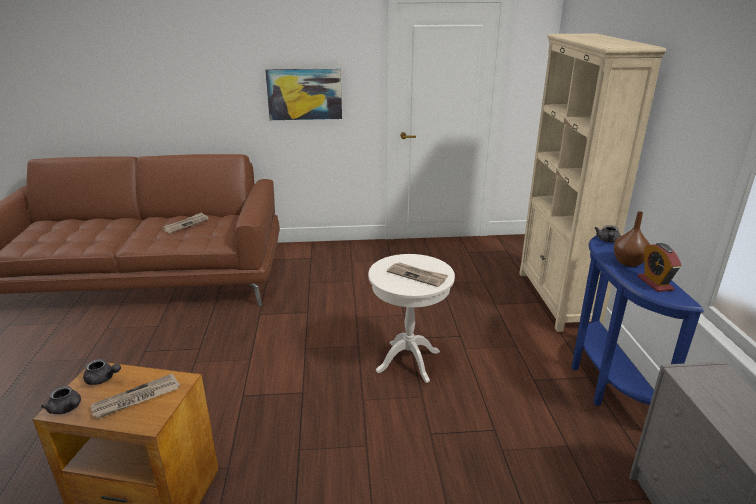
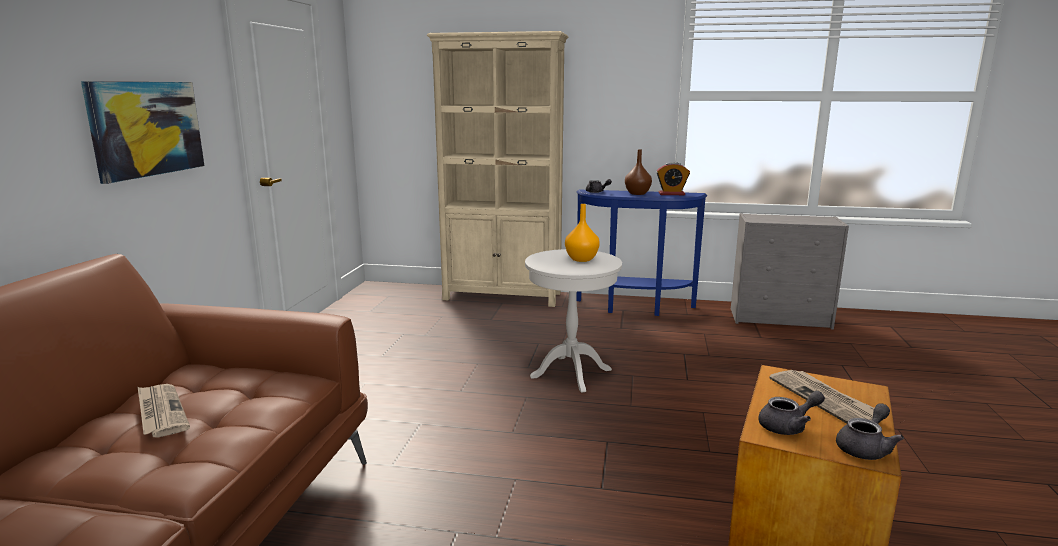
camera: 75 degrees left, 10 degrees down
(103, 379) = (788, 426): grey teapot -> grey teapot turned 45 degrees clockwise
(417, 275) = (581, 259): newspaper -> orange vase

